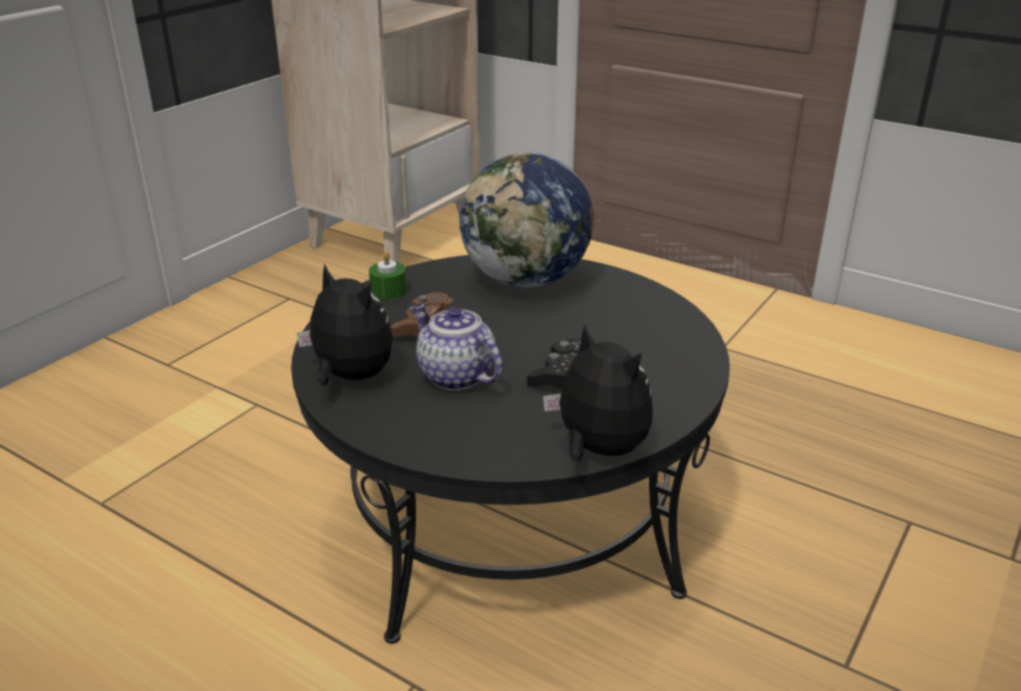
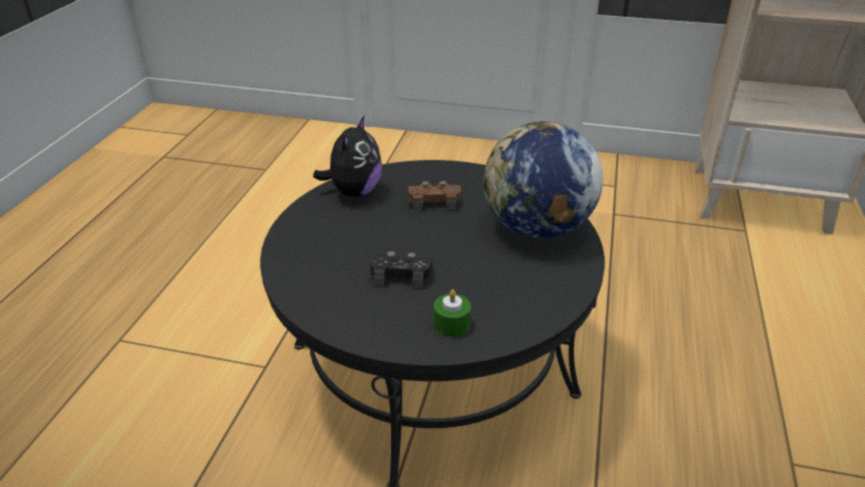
camera: 70 degrees right, 5 degrees up
(388, 291) = (474, 176): green candle -> green candle (452, 323)
(454, 375) = (375, 229): teapot -> none
(598, 450) = (308, 309): plush toy -> none

